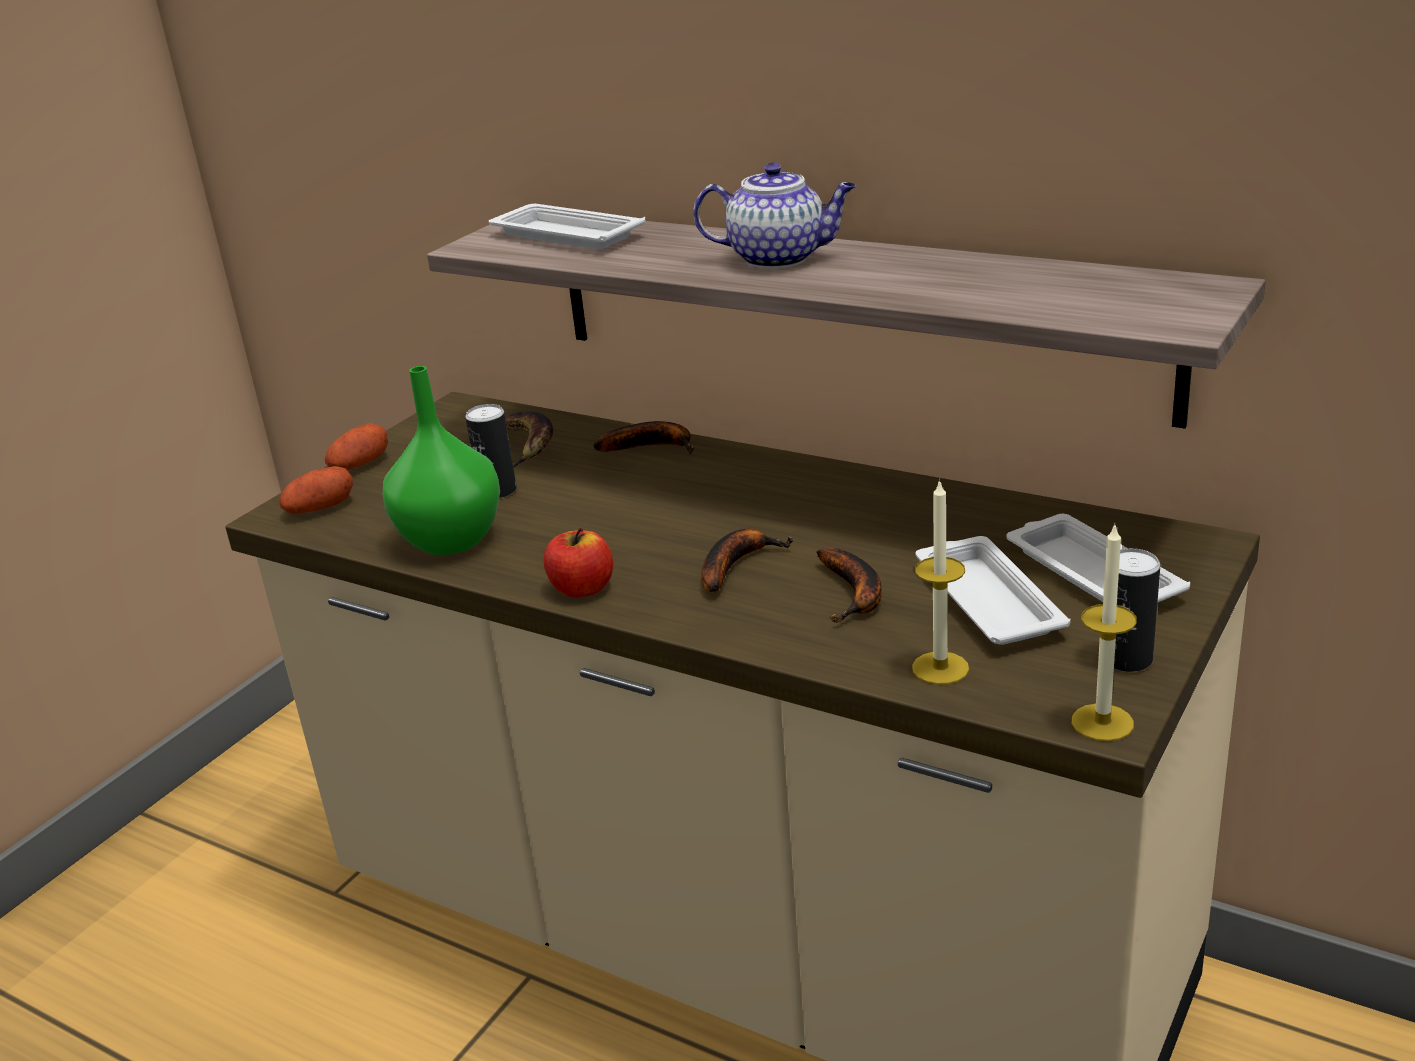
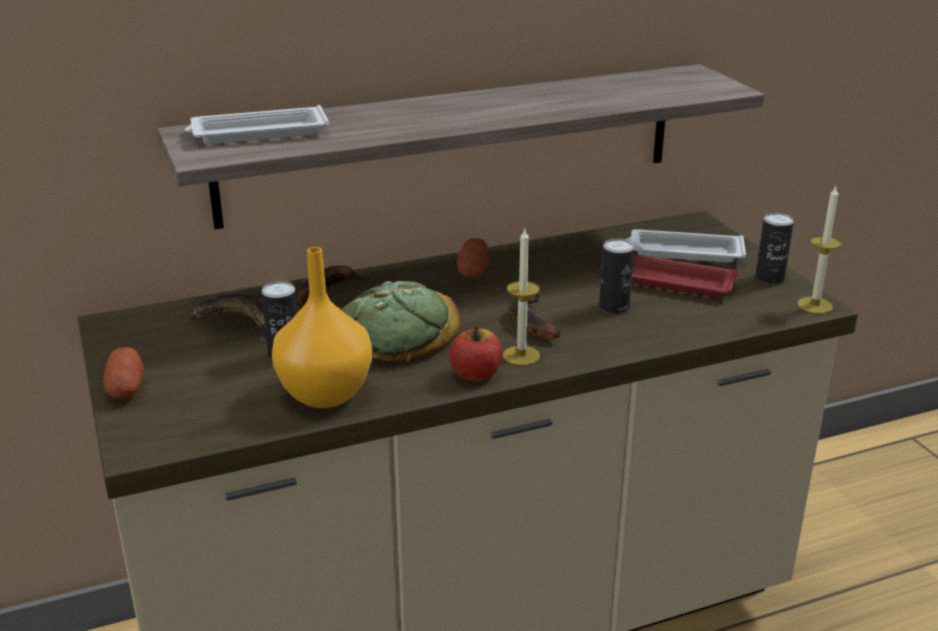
camera: 55 degrees left, 0 degrees up
(320, 508) = (167, 426): potato -> potato (473, 271)
(450, 539) = (323, 393): green vase -> orange vase
(608, 515) = (394, 333): none -> bread
(779, 258) = (450, 110): teapot -> none
(855, 594) = (614, 307): banana -> can
(940, 668) = (718, 318): candle -> candle (521, 355)
(986, 599) = (670, 282): white tray -> red tray

